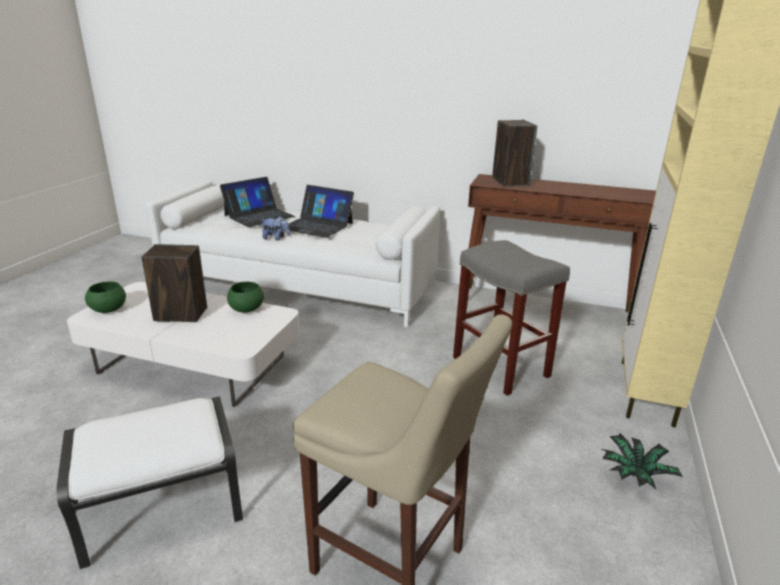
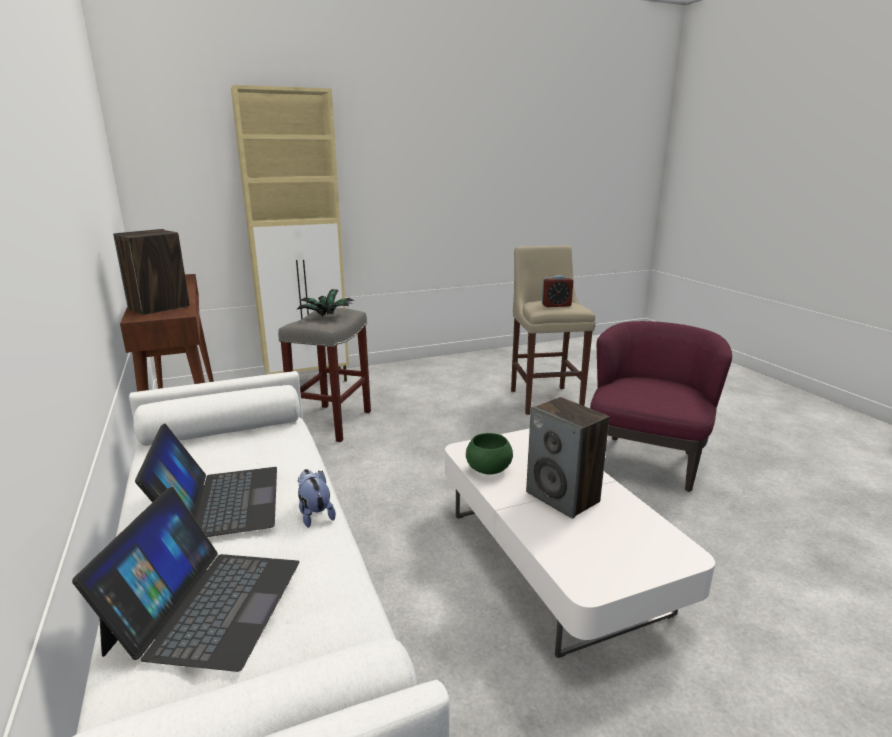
camera: 130 degrees left, 5 degrees down
(108, 310) = (650, 552): green bowl -> none
(161, 510) = (646, 460): white ottoman -> purple armchair
(259, 216) = (207, 604): laptop -> laptop turned 90 degrees clockwise
(368, 395) = (556, 305): none -> alarm clock
(635, 475) = (400, 372): potted plant -> potted plant (327, 316)

